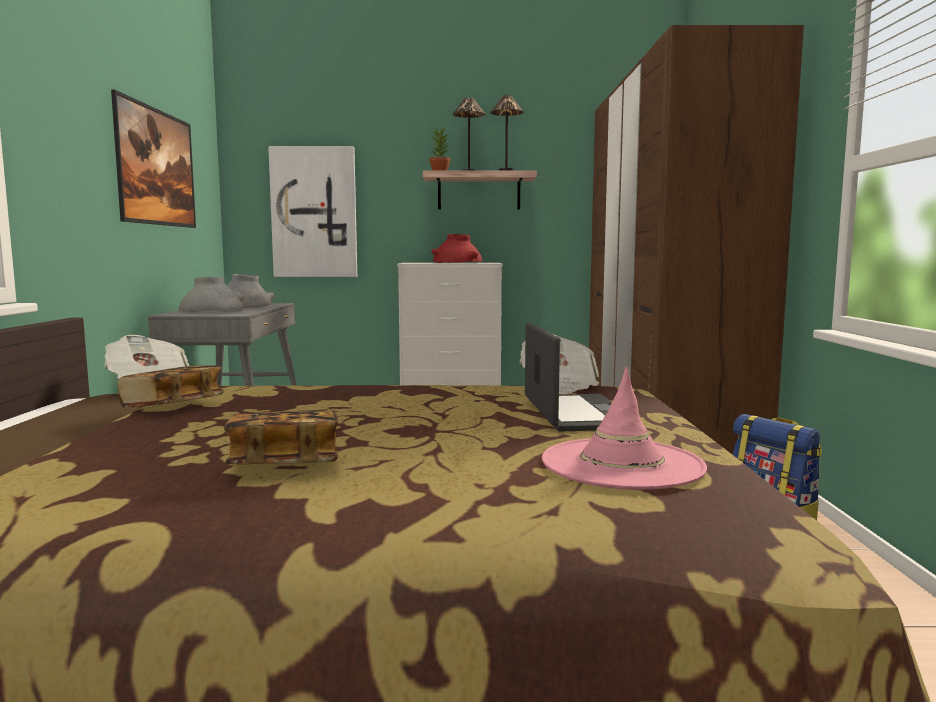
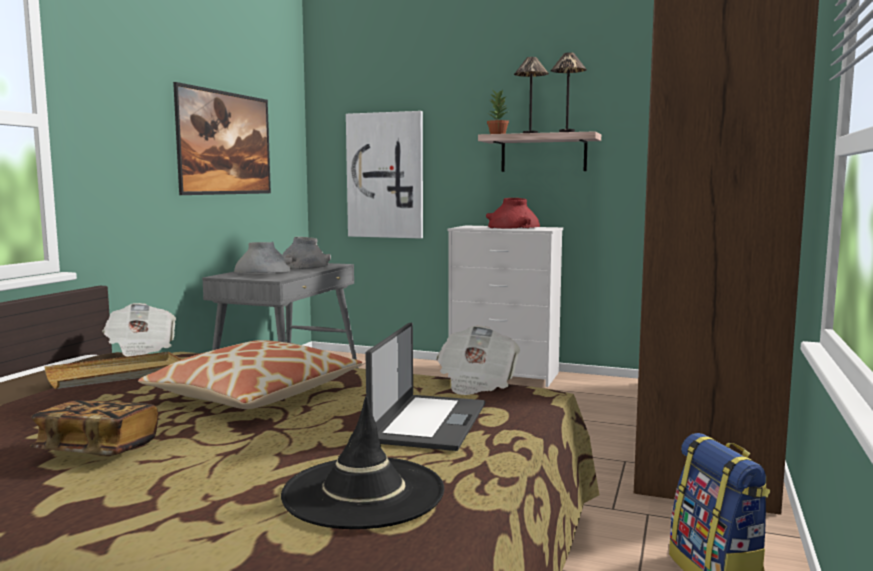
camera: 20 degrees right, 0 degrees up
(173, 406) = (118, 375): book -> beige tray
(367, 409) = (255, 394): none -> pillow
(621, 464) = (363, 492): pink hat -> black hat

